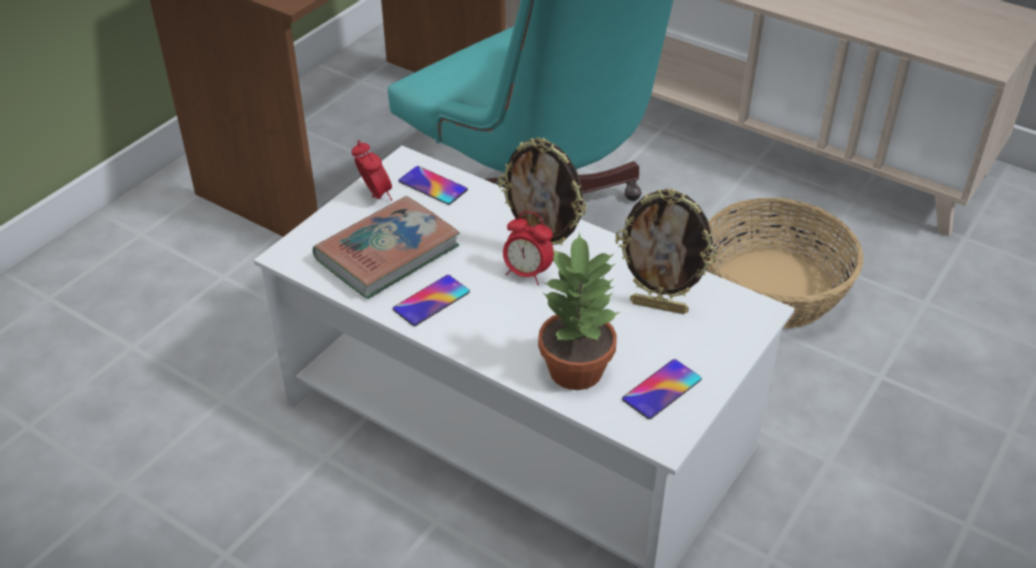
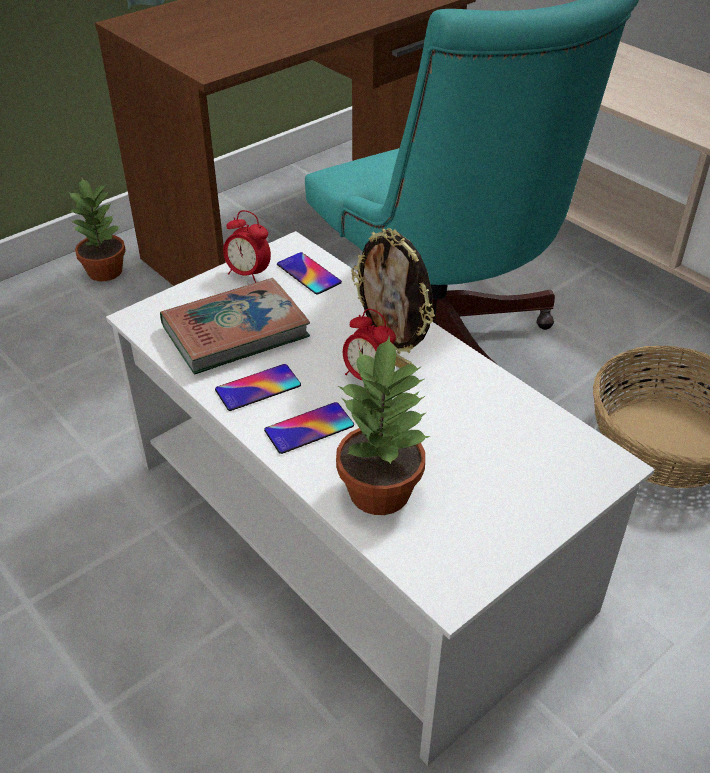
camera: 15 degrees right, 0 degrees up
(162, 213) = (106, 271): none -> potted plant
(375, 196) = (248, 274): alarm clock -> alarm clock turned 135 degrees clockwise
(659, 306) = (498, 438): picture frame -> none
(662, 389) = (468, 533): phone -> phone (309, 428)

